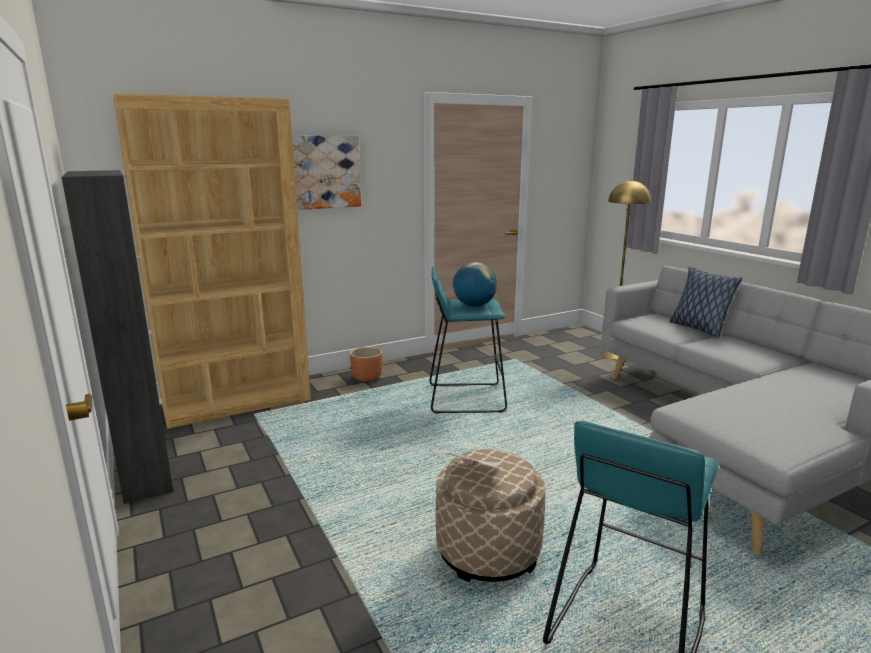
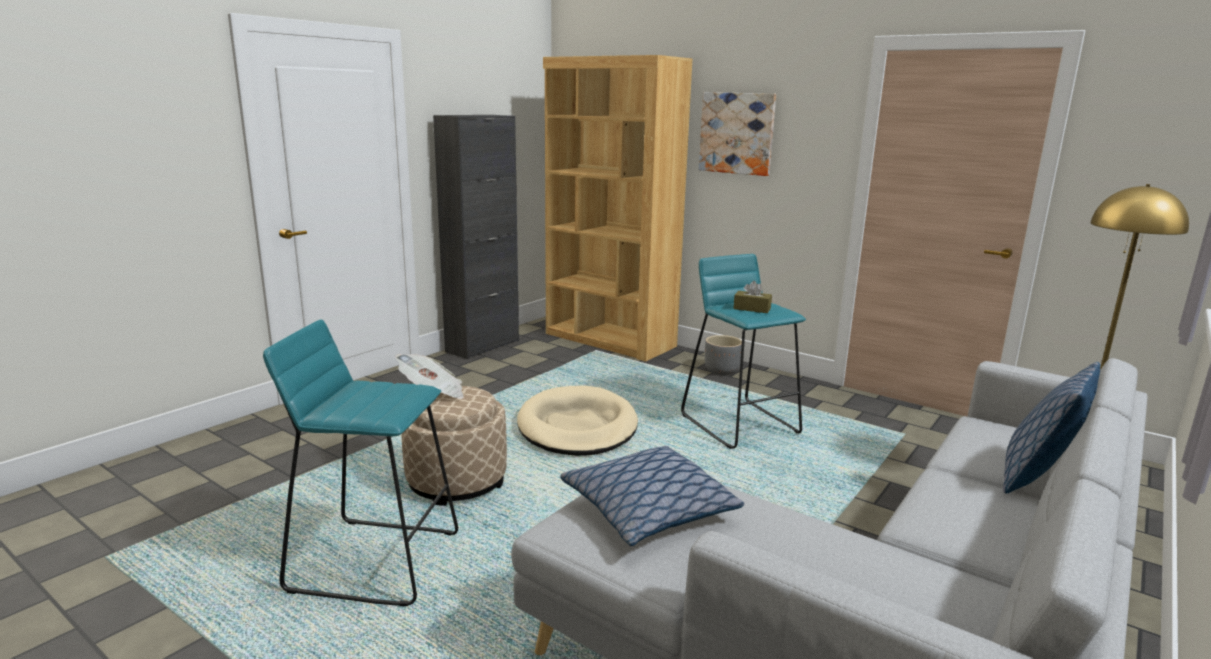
camera: 65 degrees right, 0 degrees up
(366, 378) = (721, 371): brown planter -> grey planter
(418, 462) = (577, 427): none -> beige dog bed
(474, 305) = (752, 309): globe -> brown tissue box
(750, 418) = (649, 510): none -> pillow

